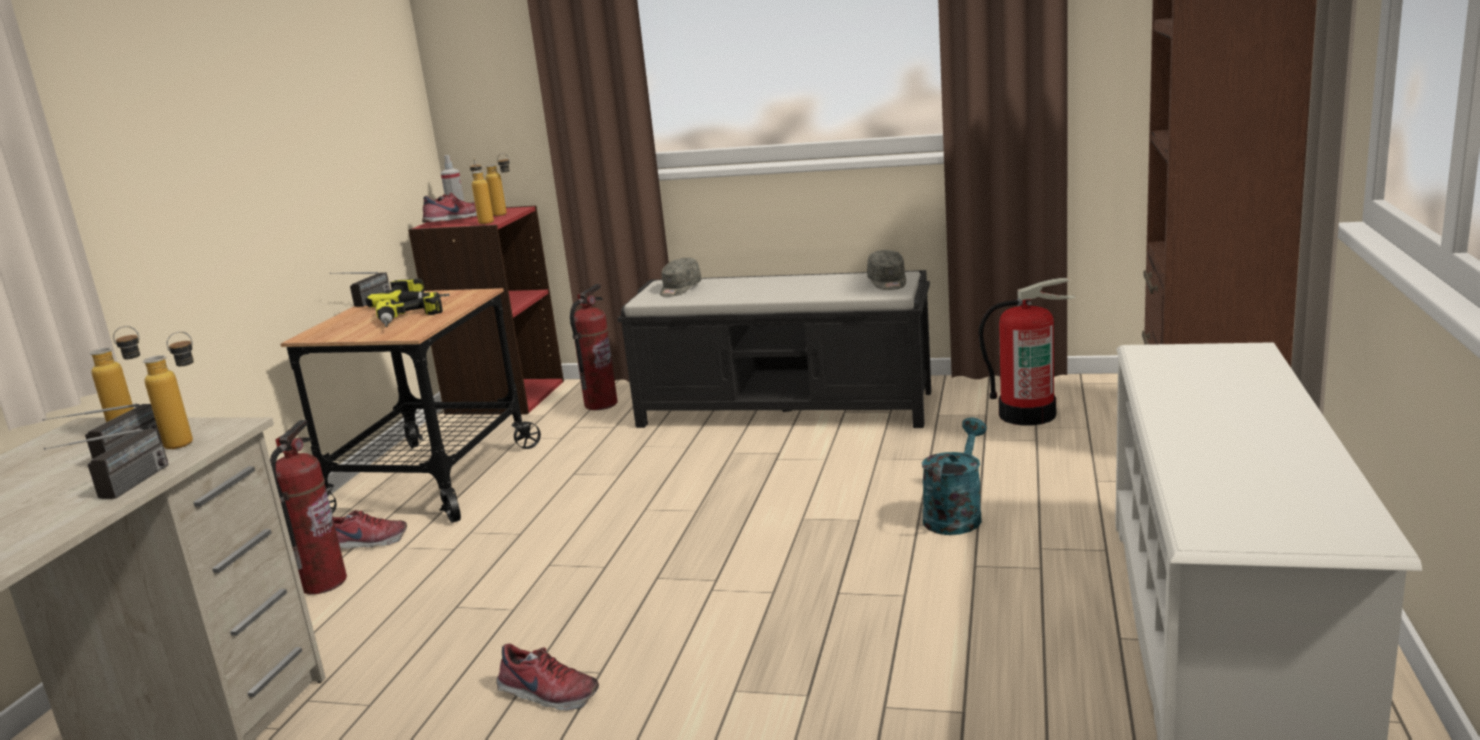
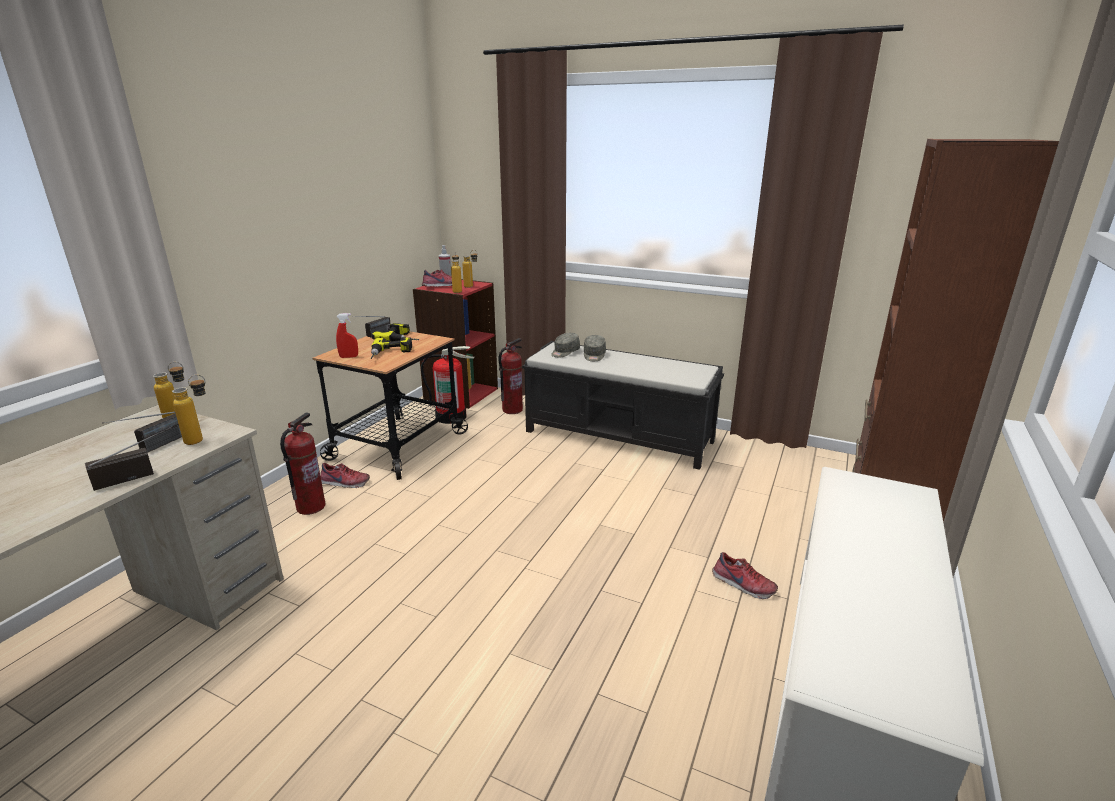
camera: 10 degrees right, 5 degrees up
(122, 490) = (140, 475): radio -> radio turned 150 degrees counterclockwise
(343, 333) = (349, 357): none -> red spray bottle
(546, 695) = (398, 626): shoe -> shoe (742, 585)
(888, 282) = (694, 372): grey cap -> grey cap (594, 355)
(955, 514) = (696, 544): turquoise watering can -> none
(1027, 414) = (770, 473): fire extinguisher -> fire extinguisher (451, 416)

